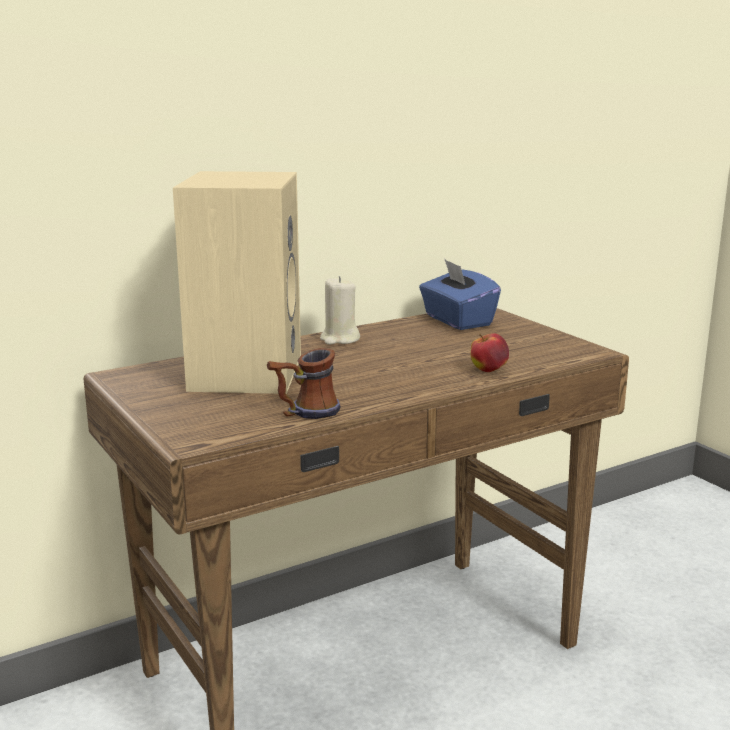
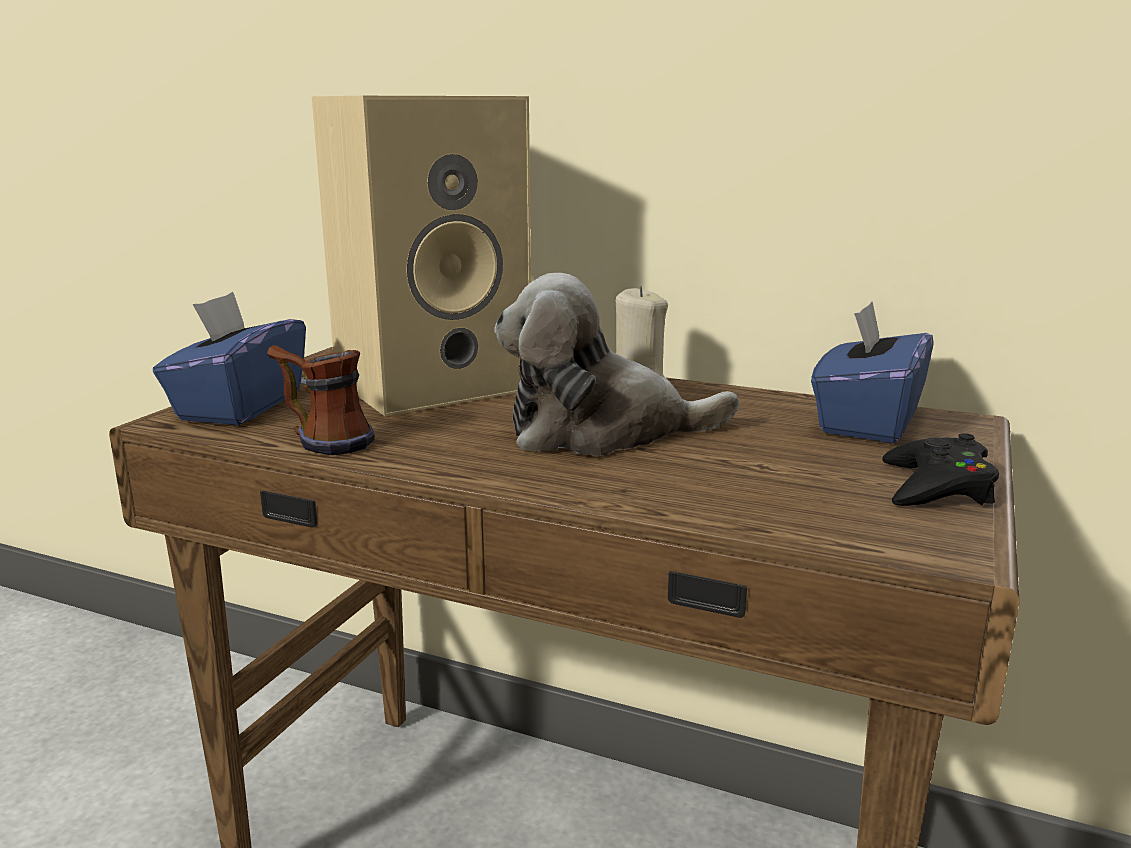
camera: 55 degrees right, 0 degrees up
(197, 422) = (239, 407): none -> blue tissue box
(393, 361) = (601, 432): none -> plush toy
(488, 370) = (668, 494): apple -> none
(539, 335) = (936, 487): none -> black game controller

